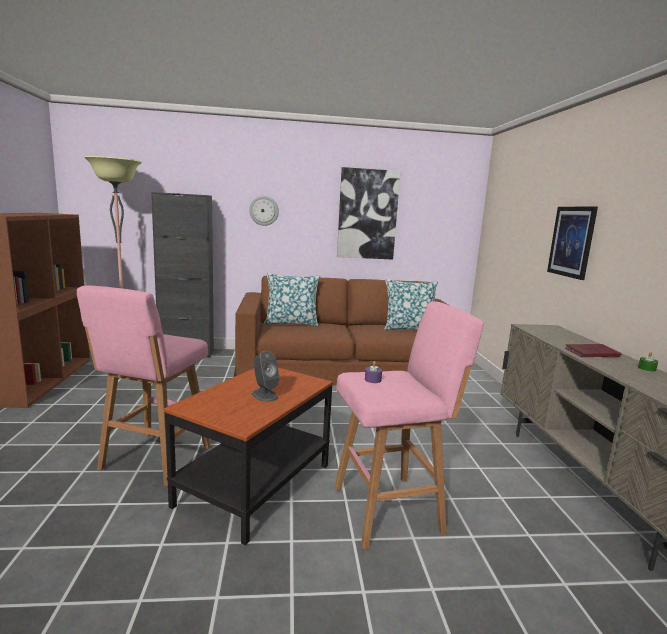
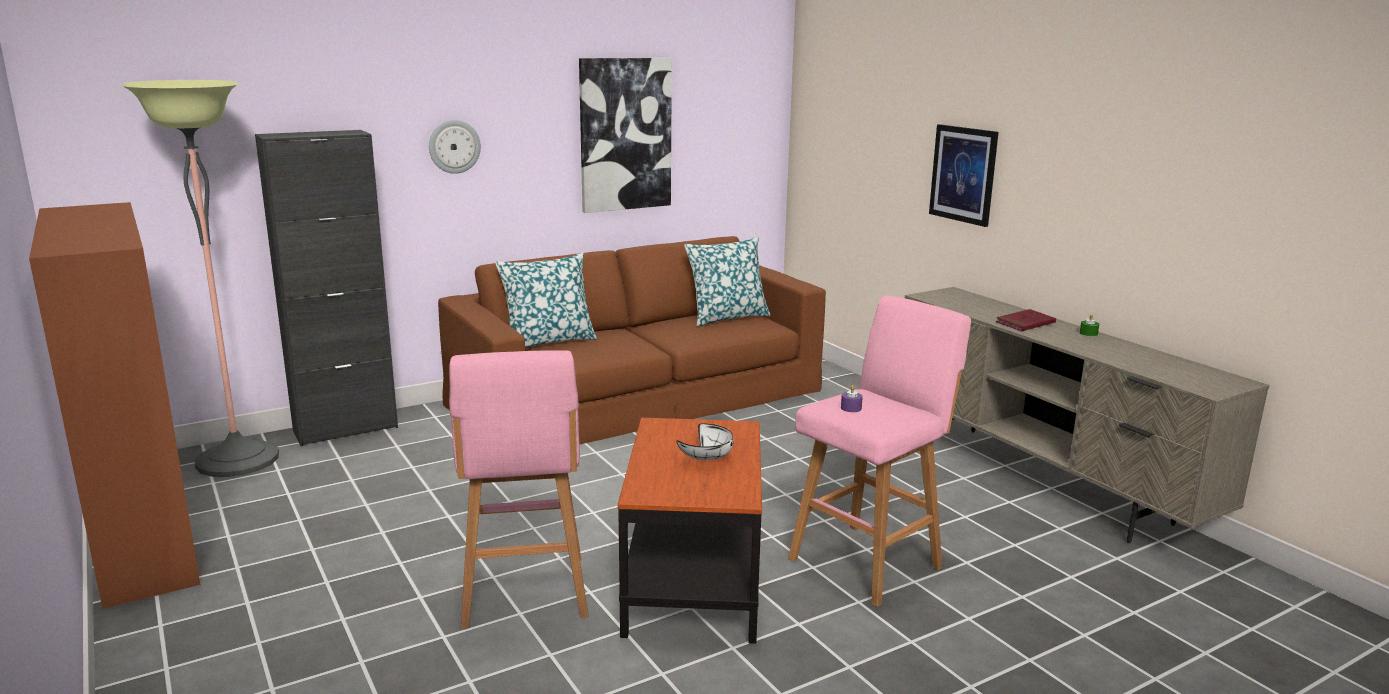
camera: 25 degrees left, 5 degrees up
(264, 395) = (709, 458): grey speaker -> white bowl

